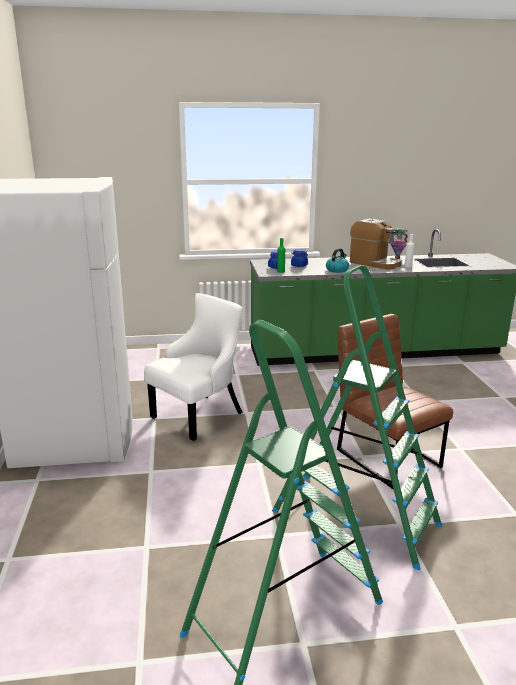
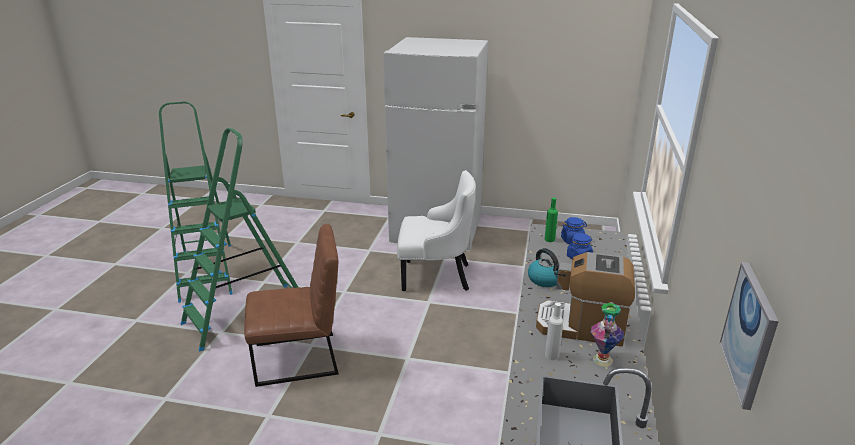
camera: 110 degrees right, 5 degrees up
(197, 417) = (434, 277): white chair -> white chair turned 60 degrees counterclockwise
(374, 263) = (581, 326): coffee machine -> coffee machine turned 45 degrees clockwise
(449, 184) = (749, 333): none -> picture

